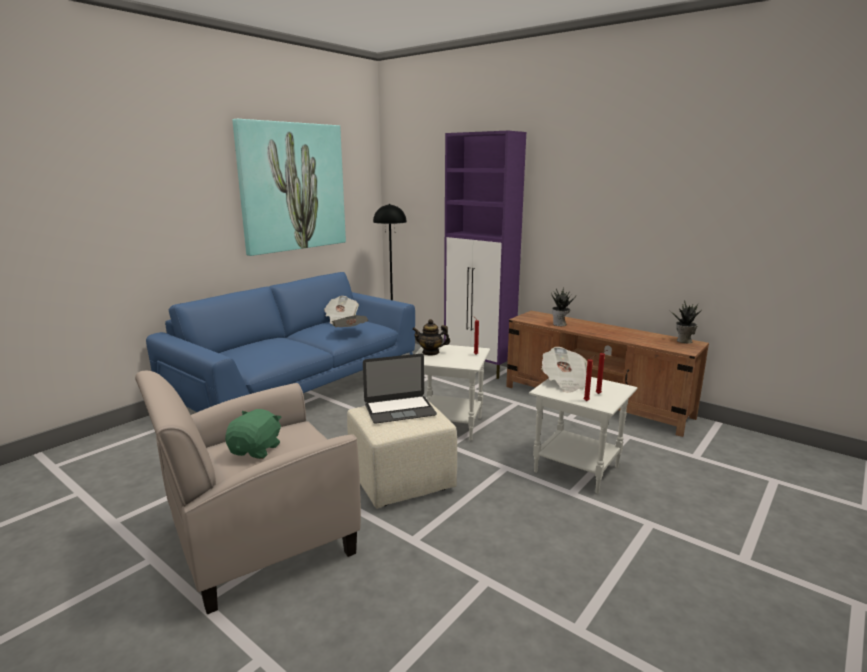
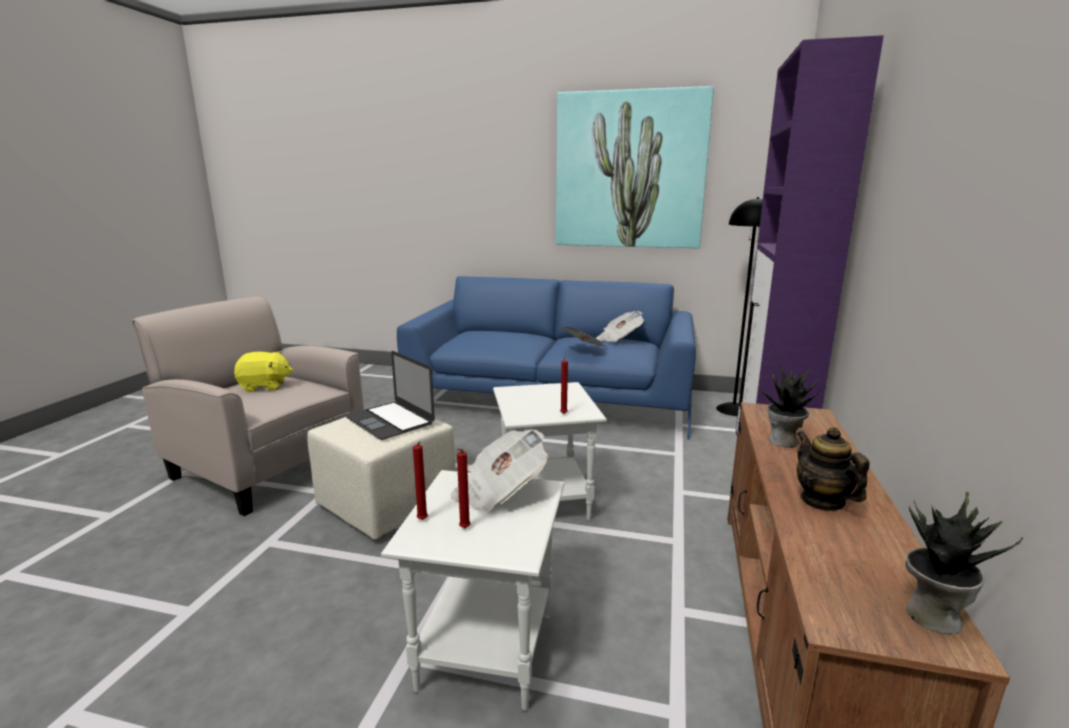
camera: 65 degrees right, 0 degrees up
(256, 450) = (265, 386): green plush toy -> yellow plush toy
(431, 352) = (542, 390): teapot -> teapot (822, 501)

